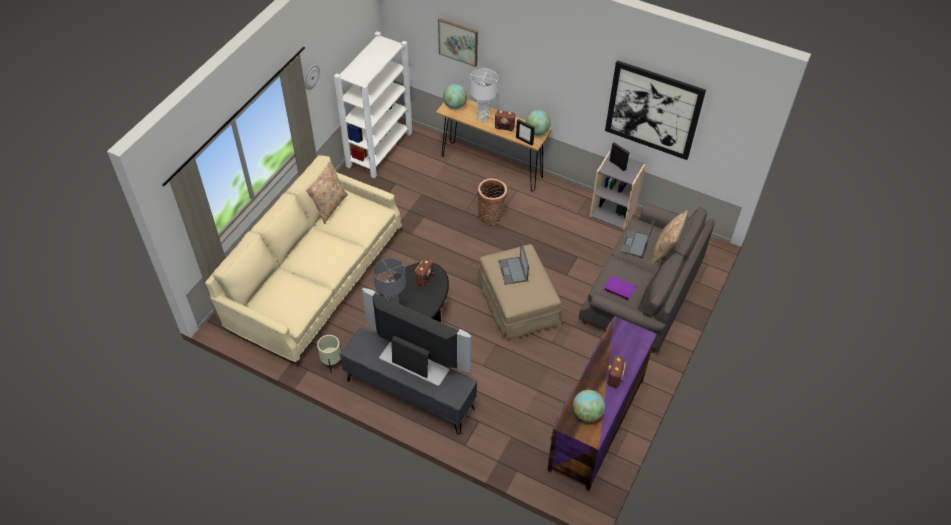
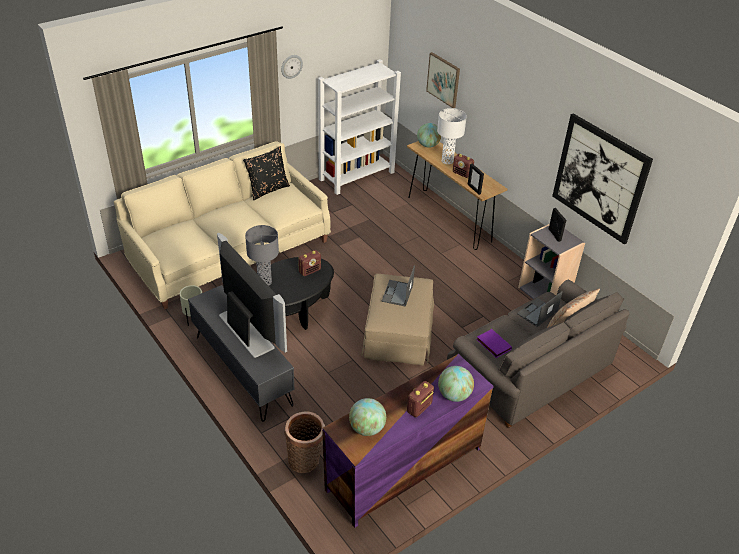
camera: 25 degrees right, 10 degrees down
(329, 206) = (268, 189): beige pillow -> black pillow
(491, 216) = (421, 256): basket -> basket (305, 461)
(537, 131) = (491, 186): globe -> globe (454, 395)

